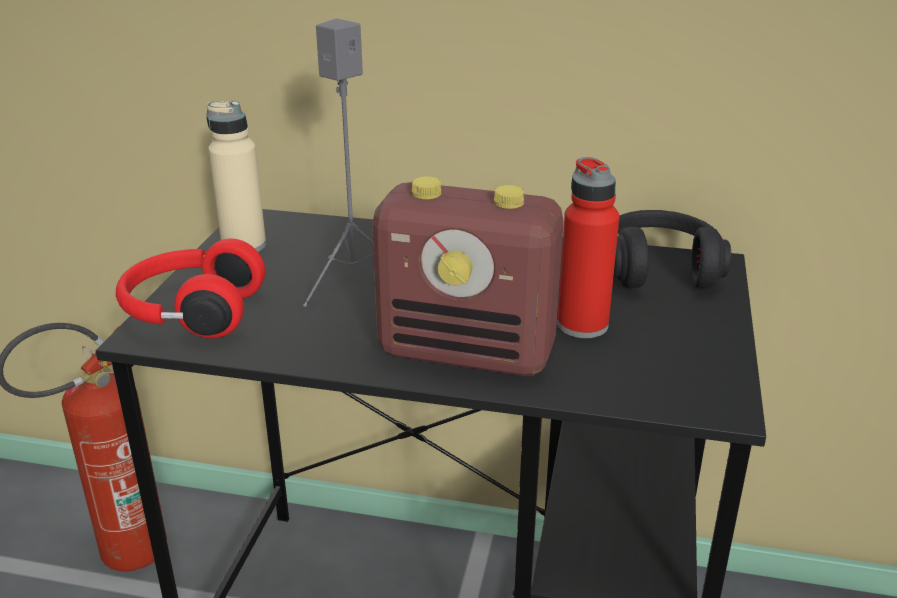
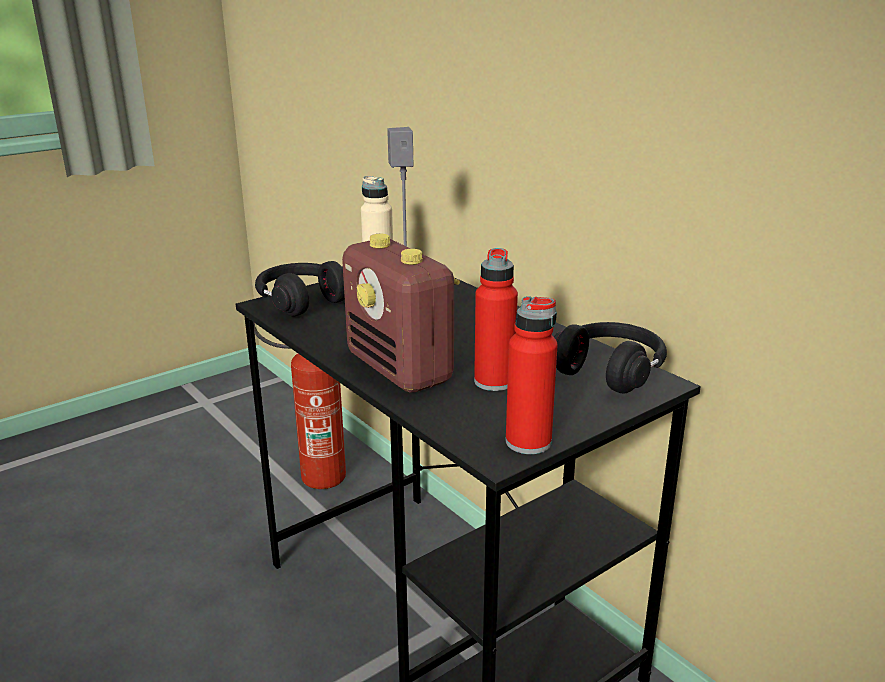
camera: 40 degrees right, 5 degrees down
(191, 313) = (300, 301): red headphones -> black headphones
(720, 377) = (528, 442): none -> red bottle

